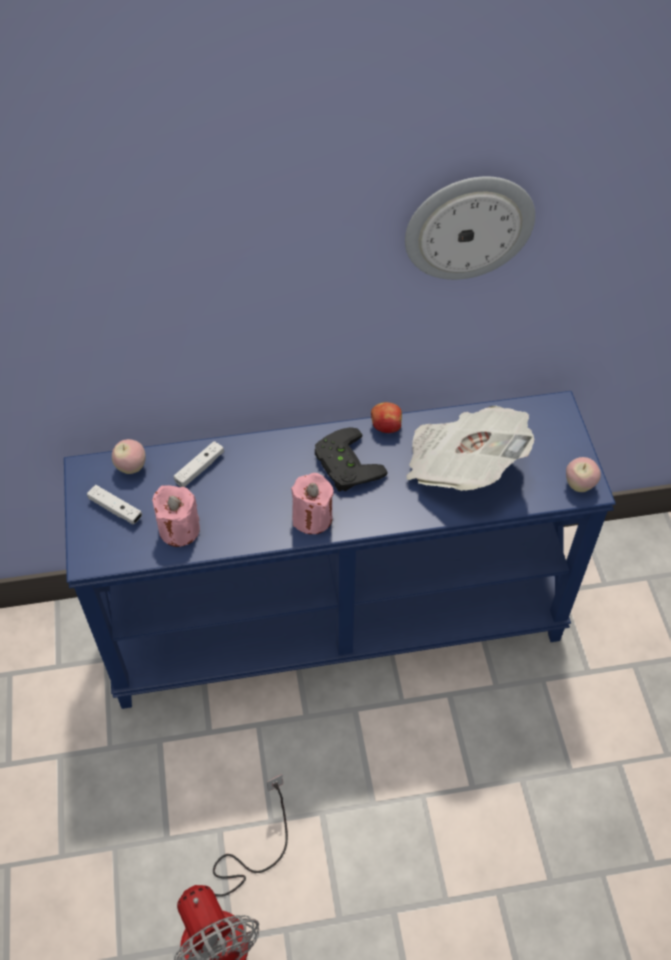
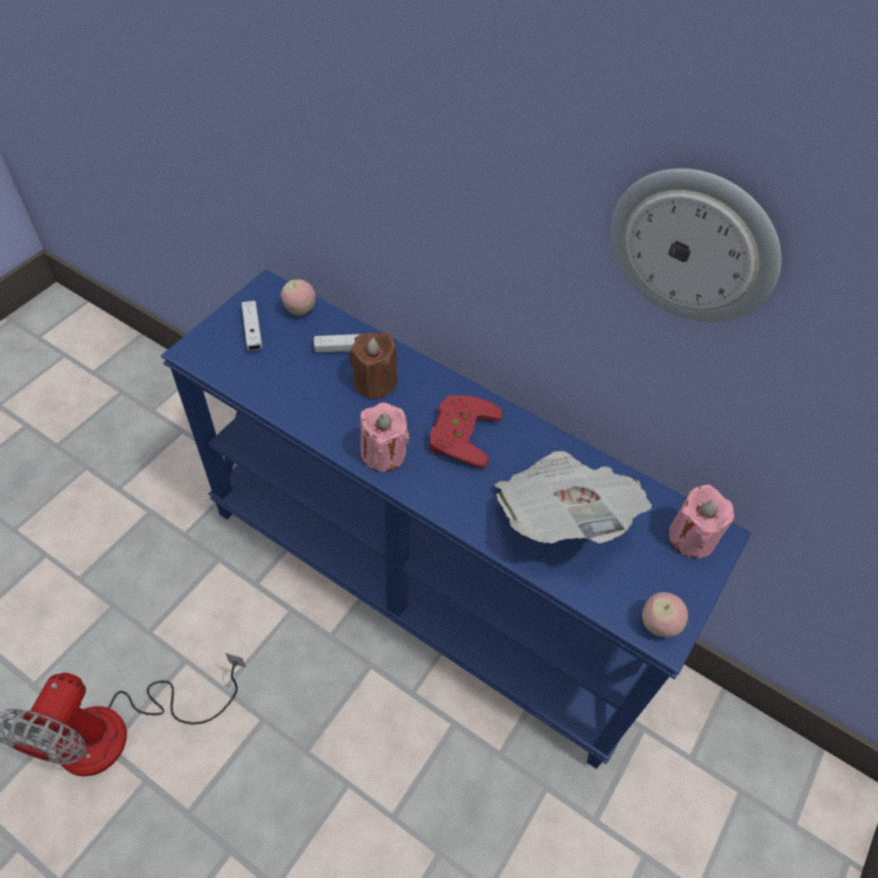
camera: 40 degrees right, 0 degrees up
(179, 529) = (276, 381): pink candle -> pink candle (691, 537)
(249, 476) = (374, 382): none -> brown candle
(344, 465) = (459, 432): black game controller -> red game controller
(385, 427) = (531, 429): apple -> none

